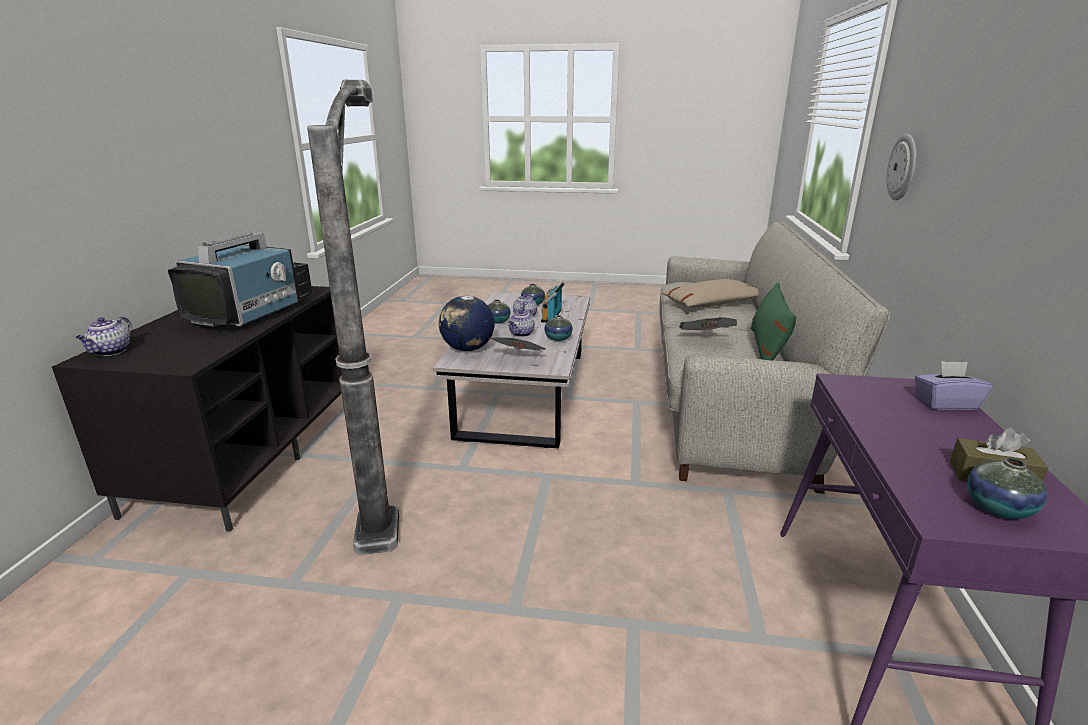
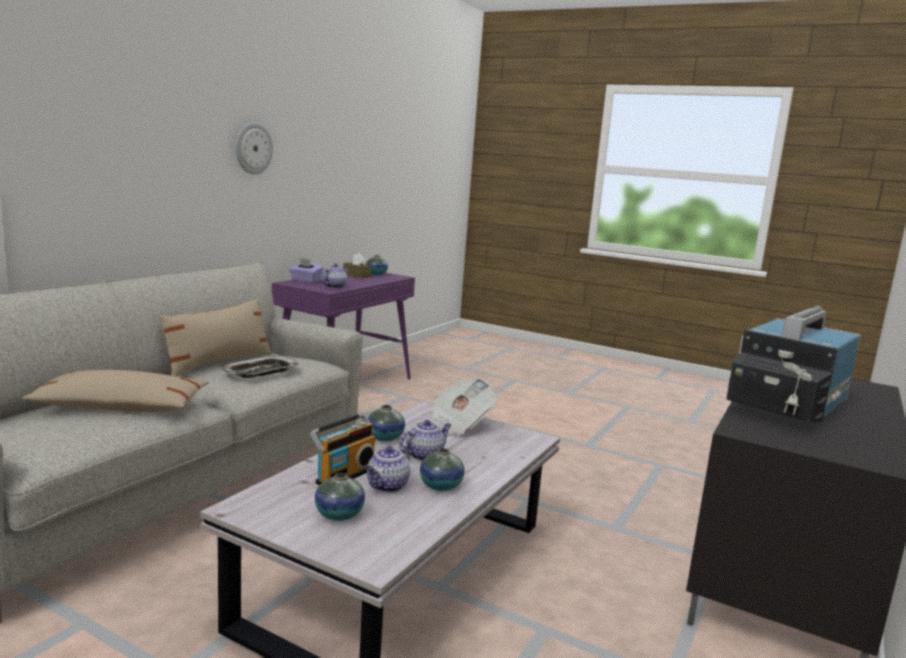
camera: 160 degrees left, 10 degrees down
(111, 352) = (869, 389): teapot -> teapot (334, 286)
(385, 454) = (612, 534): floor lamp -> none
(467, 349) = (511, 450): globe -> none
(705, 339) = (260, 372): newspaper -> tray
(767, 349) = (218, 363): green pillow -> beige pillow
(903, 167) = (121, 171): wall clock -> wall clock (253, 148)

